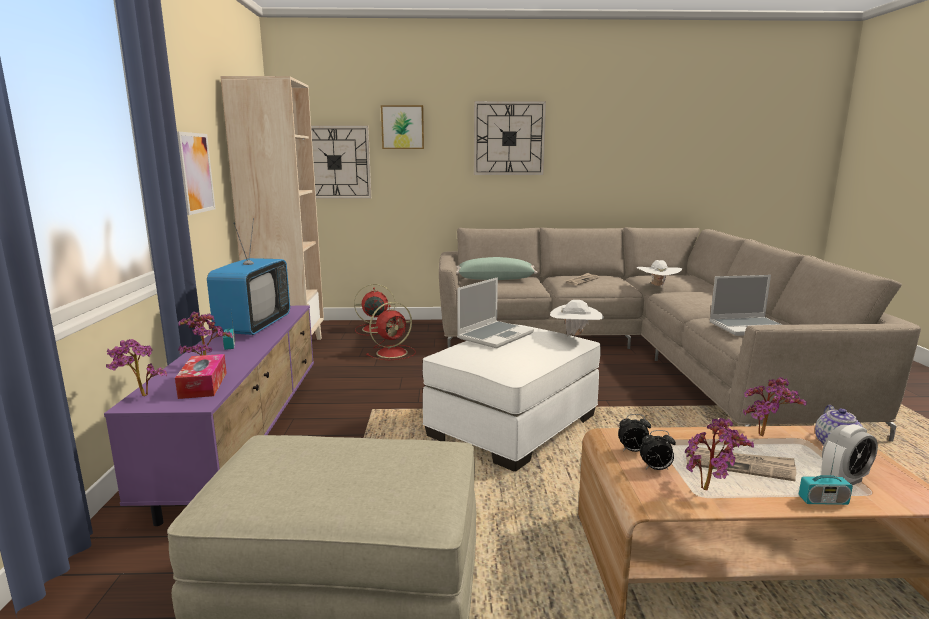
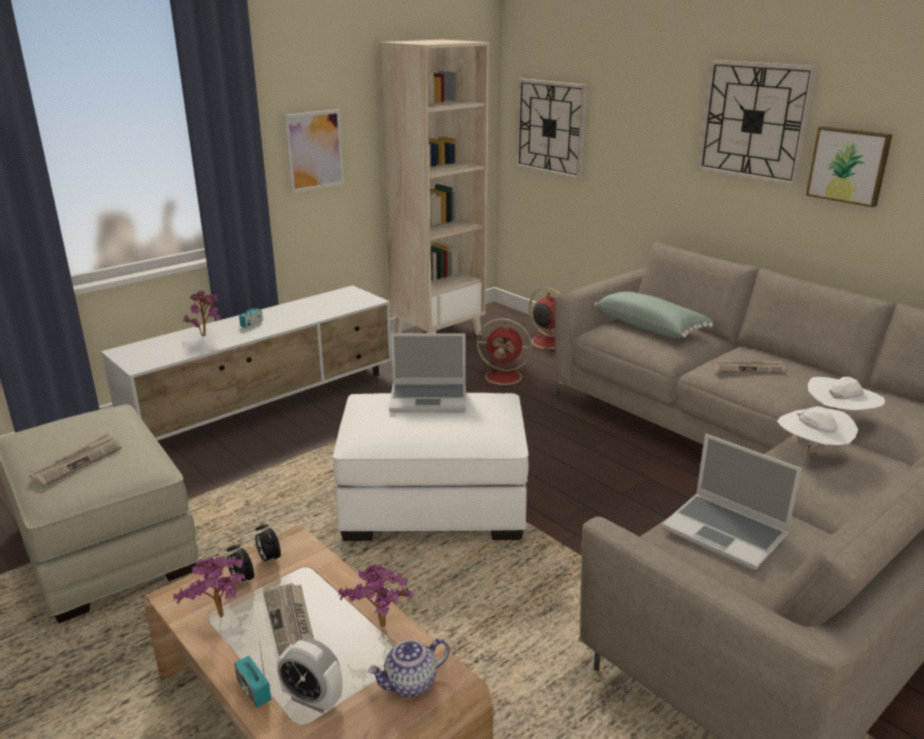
camera: 50 degrees right, 10 degrees up
(139, 397) = (131, 347): potted plant -> none
(203, 385) = (169, 352): tissue box -> none
(246, 436) = (267, 405): purple tv stand -> white tv stand
(254, 326) = (304, 310): television -> none
(367, 478) = (77, 462): none -> newspaper
(402, 127) = (623, 90): picture -> picture (849, 165)
(575, 335) = (499, 434): white hat -> white hat (811, 452)

